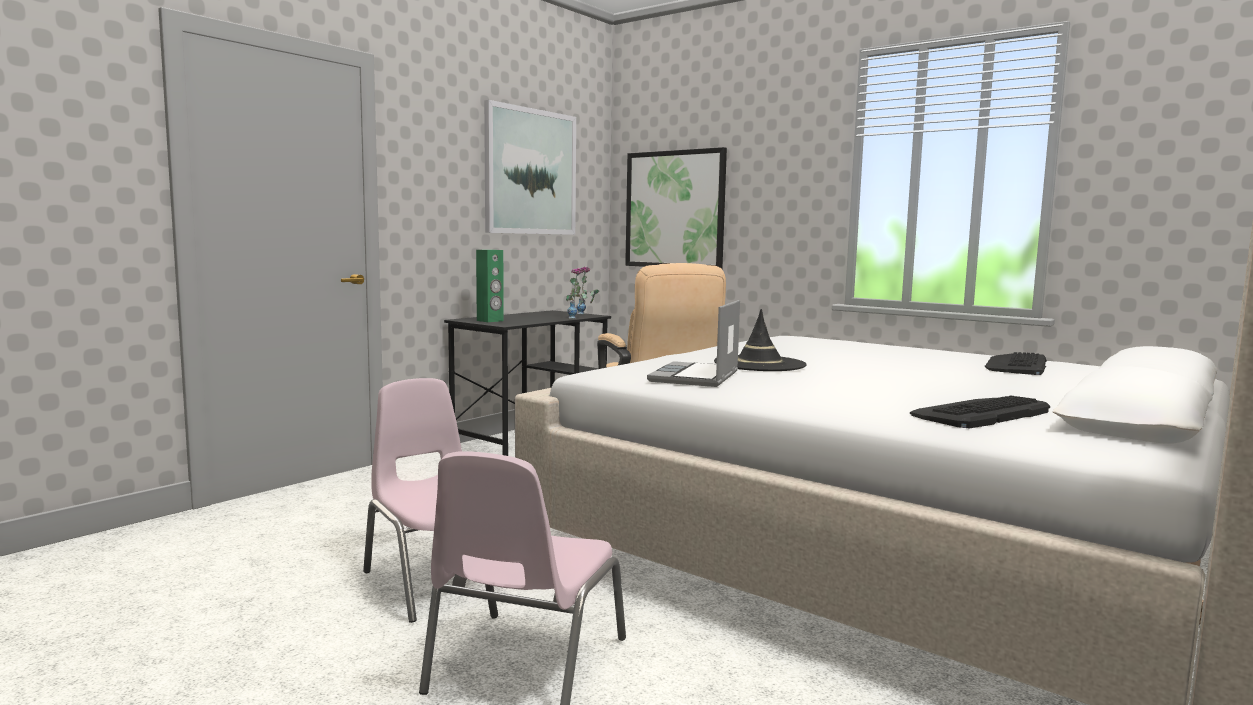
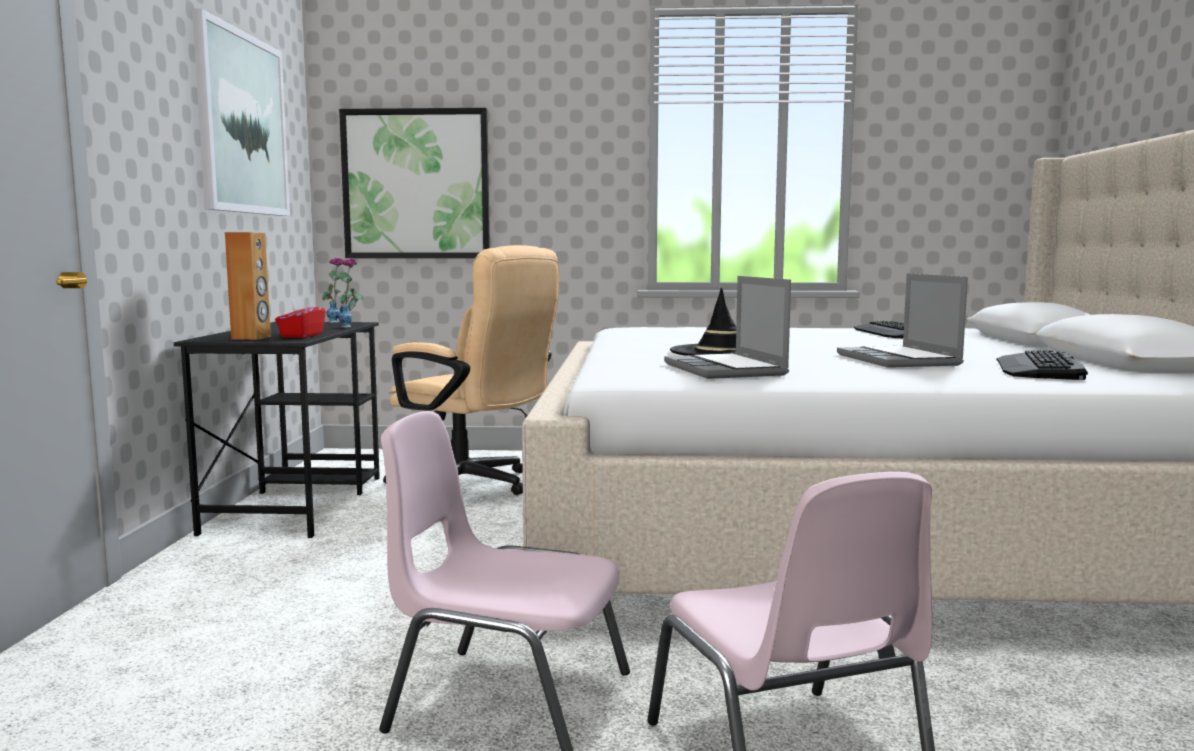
camera: 35 degrees left, 0 degrees up
(490, 321) = (251, 338): green speaker -> brown speaker
(520, 322) = (301, 336): none -> red tissue box
(877, 389) = (900, 360): none -> laptop

